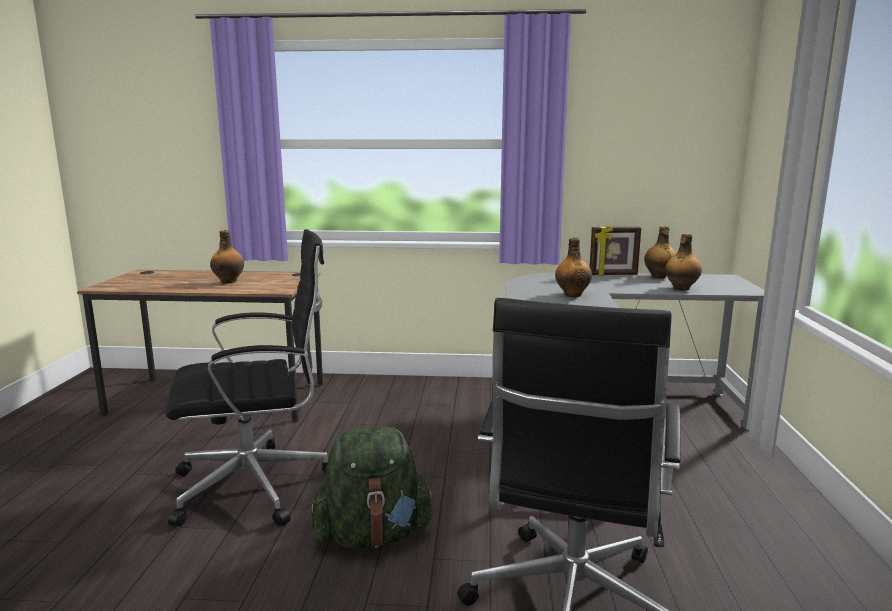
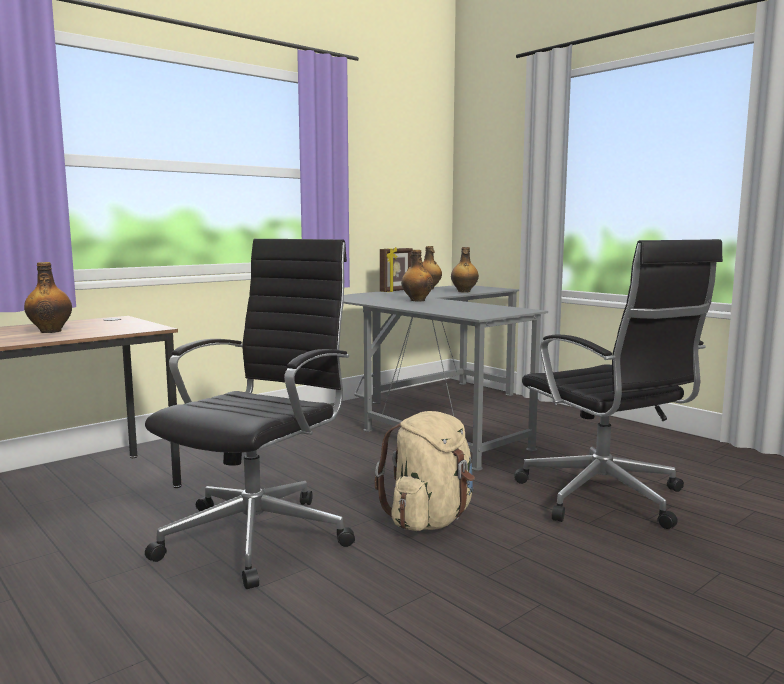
camera: 45 degrees left, 5 degrees down
(373, 535) = (430, 520): green backpack -> beige backpack

